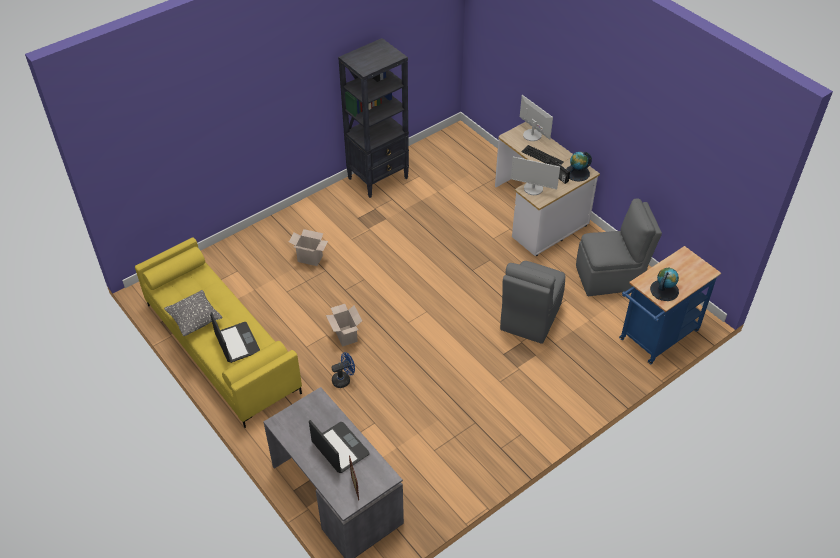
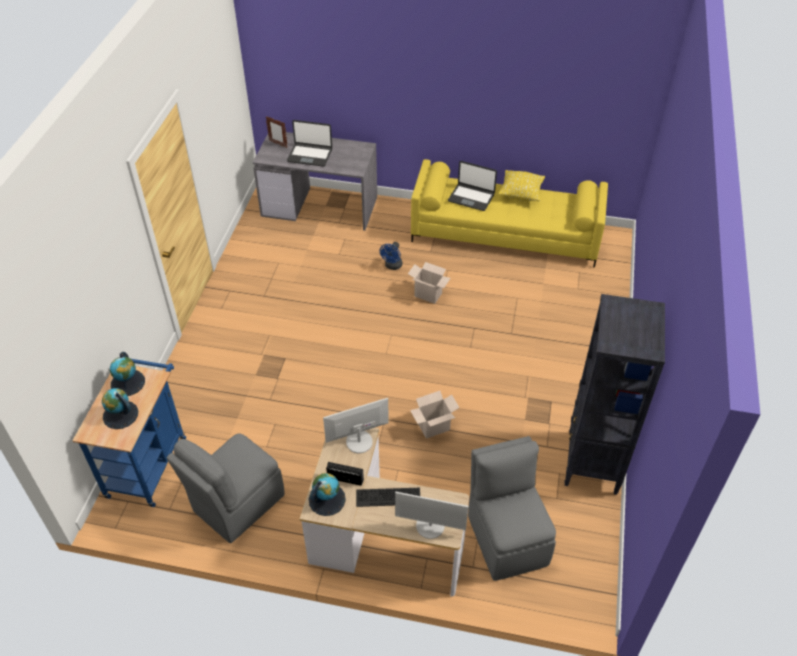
camera: 140 degrees right, 0 degrees up
(195, 320) = (520, 194): grey pillow -> yellow pillow
(311, 258) = (537, 336): cardboard box -> cardboard box (433, 428)
(529, 318) = (288, 405): grey chair -> grey chair (507, 537)
(680, 271) = (120, 415): none -> globe

